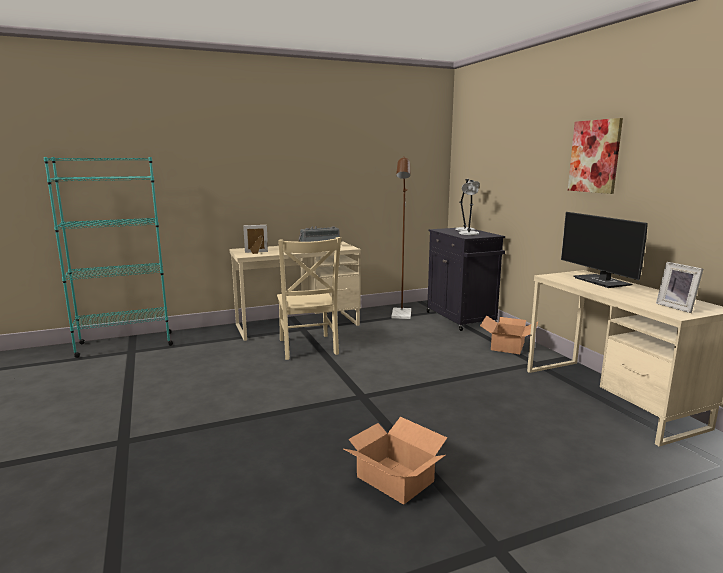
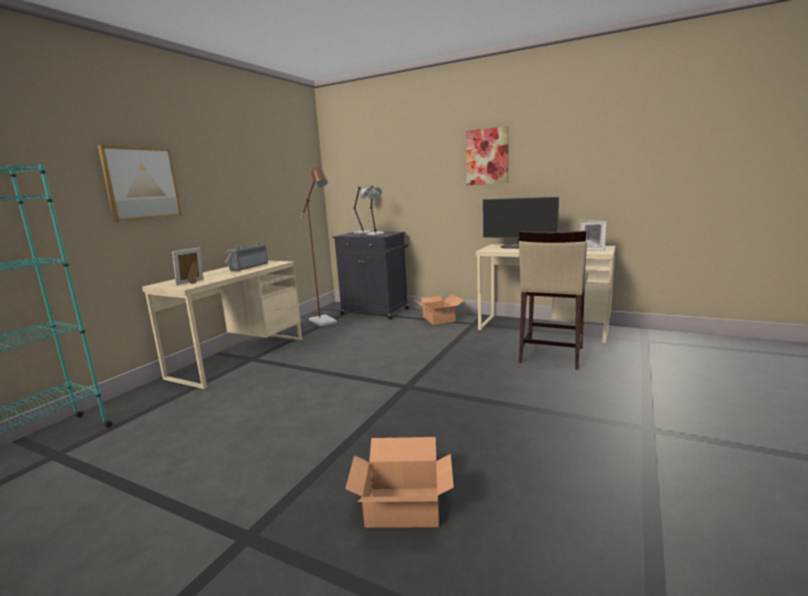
camera: 40 degrees left, 0 degrees up
(244, 167) = (141, 183): none -> picture
(308, 348) = (288, 371): beige chair -> none
(395, 480) = (534, 426): cardboard box -> cardboard box (403, 507)
(553, 428) = (550, 355): none -> beige stool

